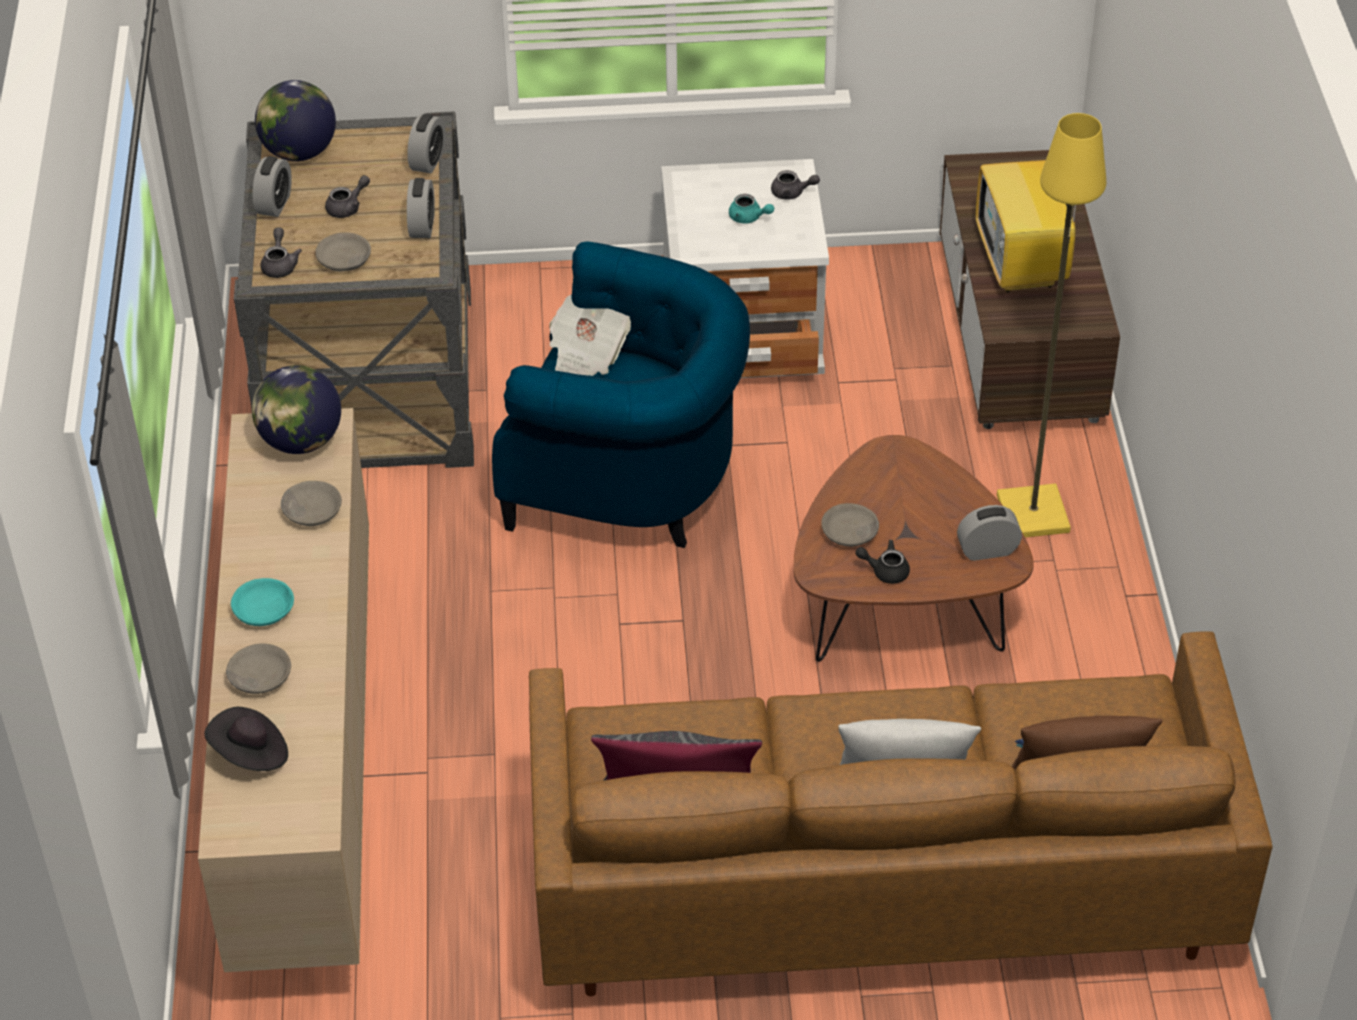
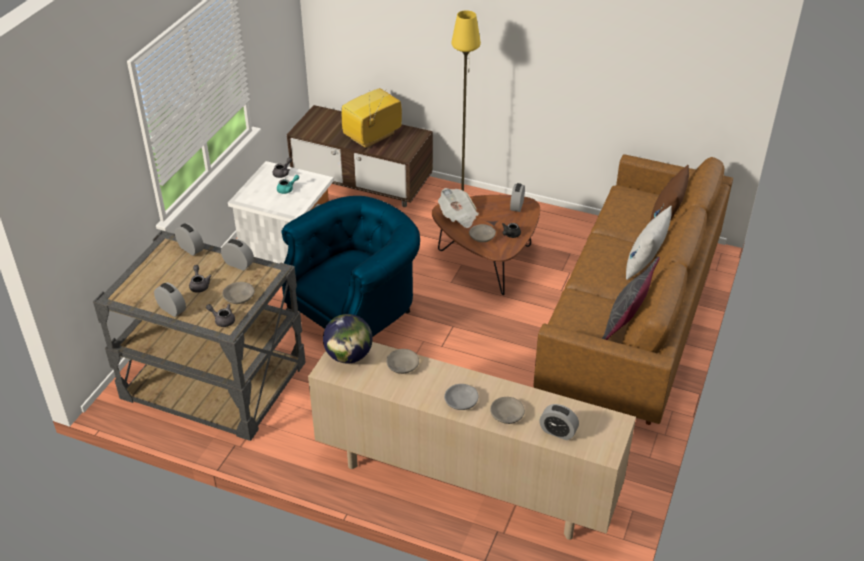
camera: 65 degrees left, 5 degrees down
(250, 754) = (558, 432): black hat -> alarm clock
(265, 610) = (461, 401): turquoise bowl -> grey bowl
(299, 152) = (137, 290): globe -> none
(587, 352) = (320, 269): newspaper -> newspaper (458, 216)
(1023, 265) = (372, 138): television -> television turned 120 degrees clockwise

